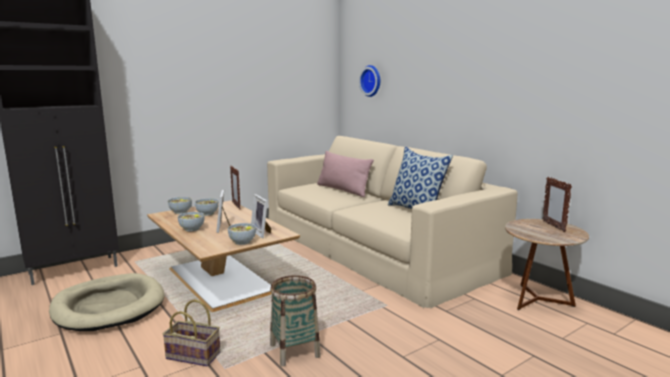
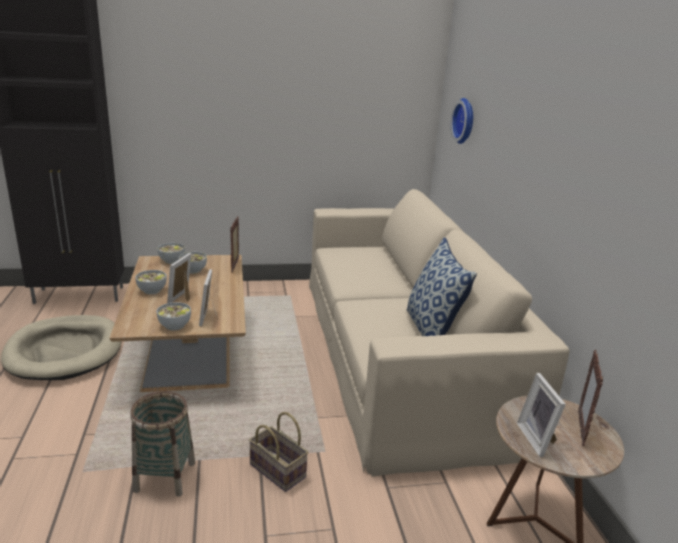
camera: 25 degrees right, 10 degrees up
(195, 355) = (75, 442): basket -> basket (279, 471)
(343, 190) = (383, 268): pink pillow -> none
(542, 234) = (538, 439): none -> picture frame

